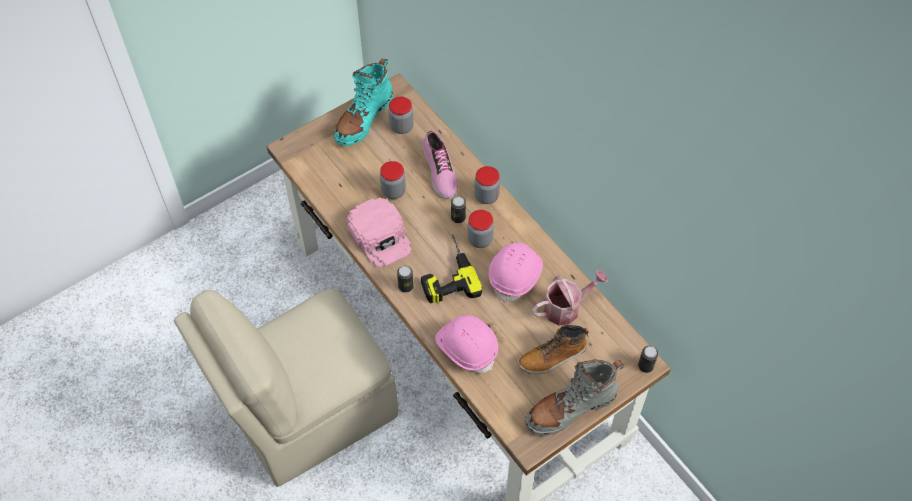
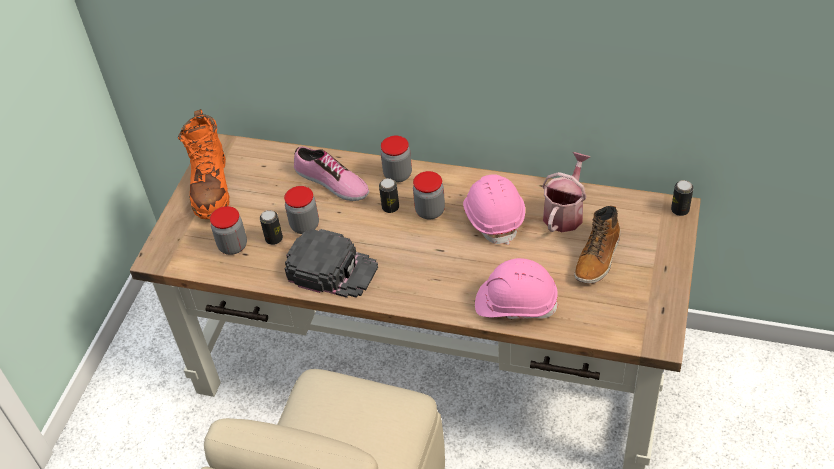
camera: 35 degrees left, 10 degrees down
(364, 118) = (211, 187): turquoise boot -> orange boot
(380, 236) = (332, 269): pink cap -> black cap
(401, 126) = (256, 171): jar -> jar (233, 246)
(405, 286) = (403, 294): can -> can (274, 239)
(446, 273) = (429, 258): power drill -> none
(571, 408) = (659, 285): grey boot -> none

